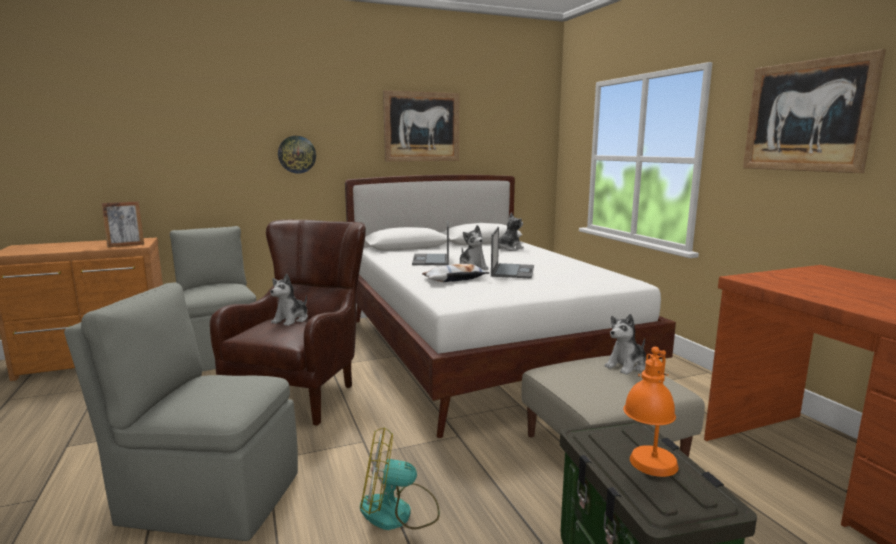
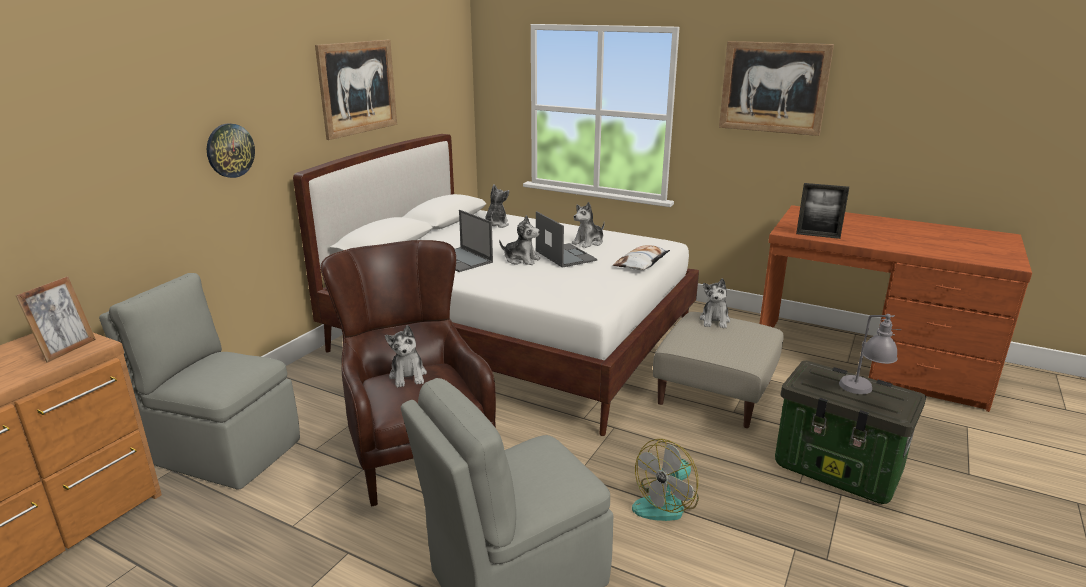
camera: 40 degrees left, 10 degrees up
(454, 279) = (540, 280): pillow -> pillow (641, 263)
(557, 269) = (589, 242): none -> plush toy
(649, 473) = (863, 393): orange table lamp -> grey table lamp
(785, 287) = (818, 235): none -> picture frame

